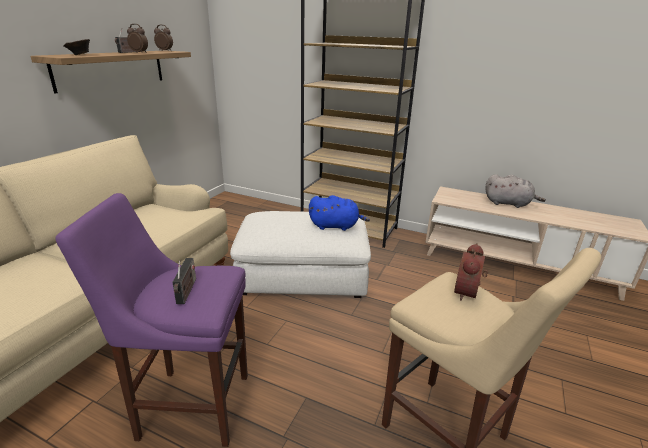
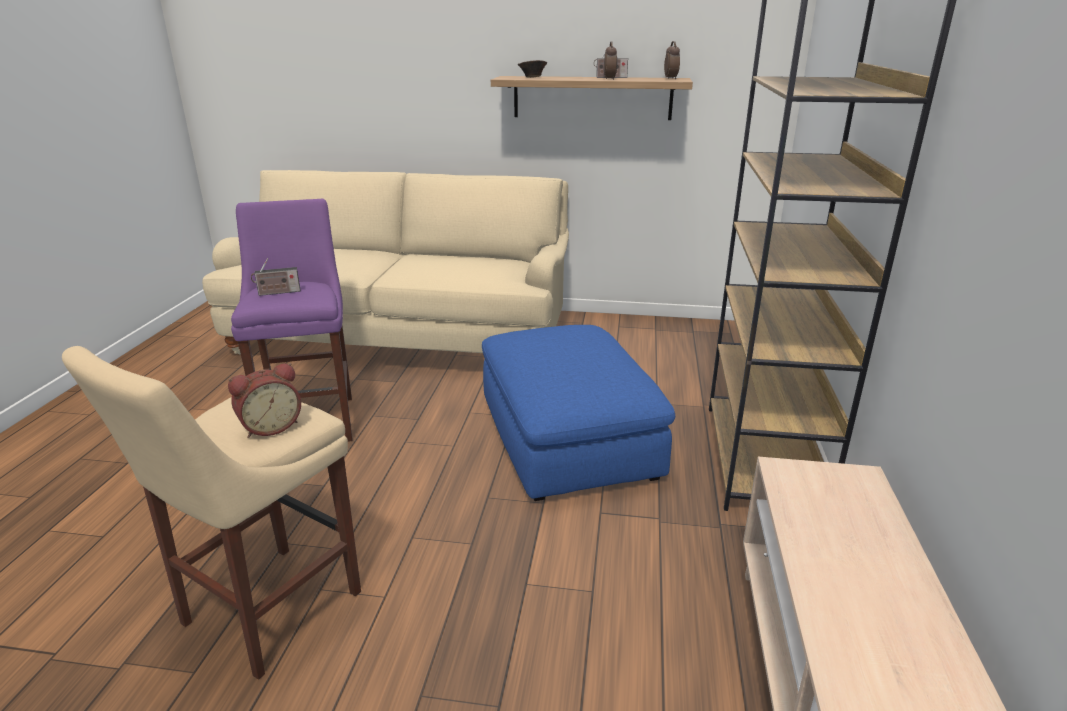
camera: 75 degrees right, 0 degrees up
(302, 274) = (568, 437): white ottoman -> blue ottoman
(336, 226) = (580, 381): blue plush toy -> none
(468, 293) = (270, 426): alarm clock -> alarm clock turned 135 degrees clockwise
(509, 203) = (885, 586): grey plush toy -> none

